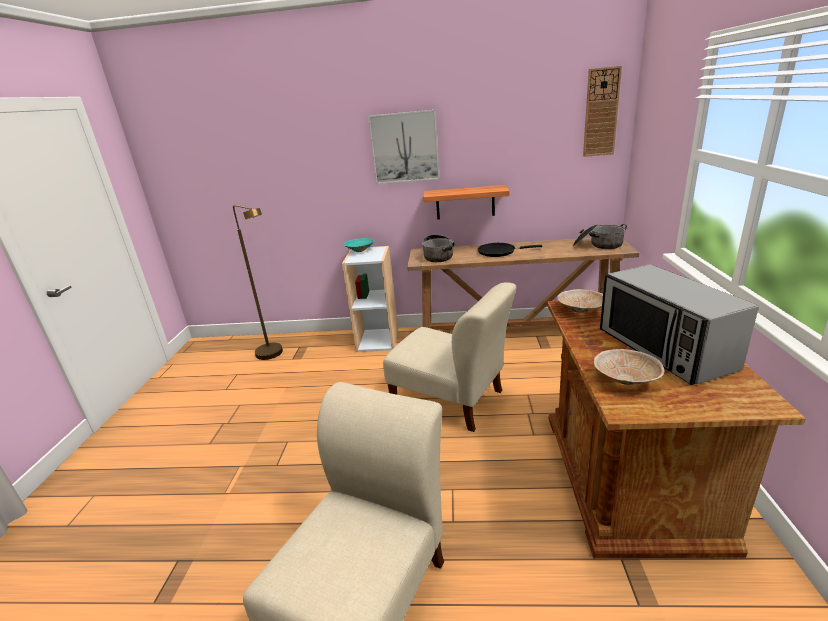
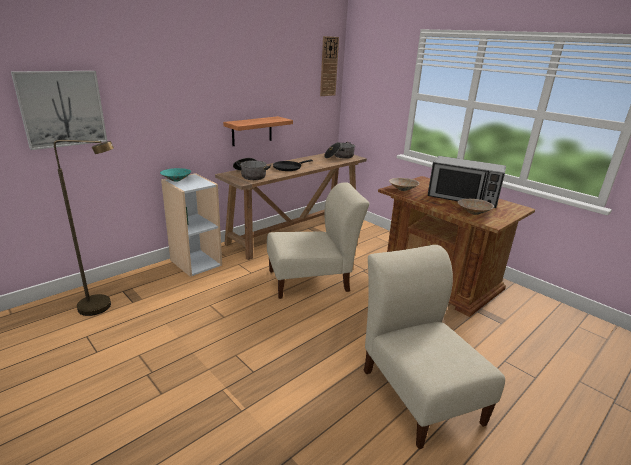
camera: 50 degrees left, 0 degrees up
(405, 147) = (208, 83): picture -> picture (62, 109)

